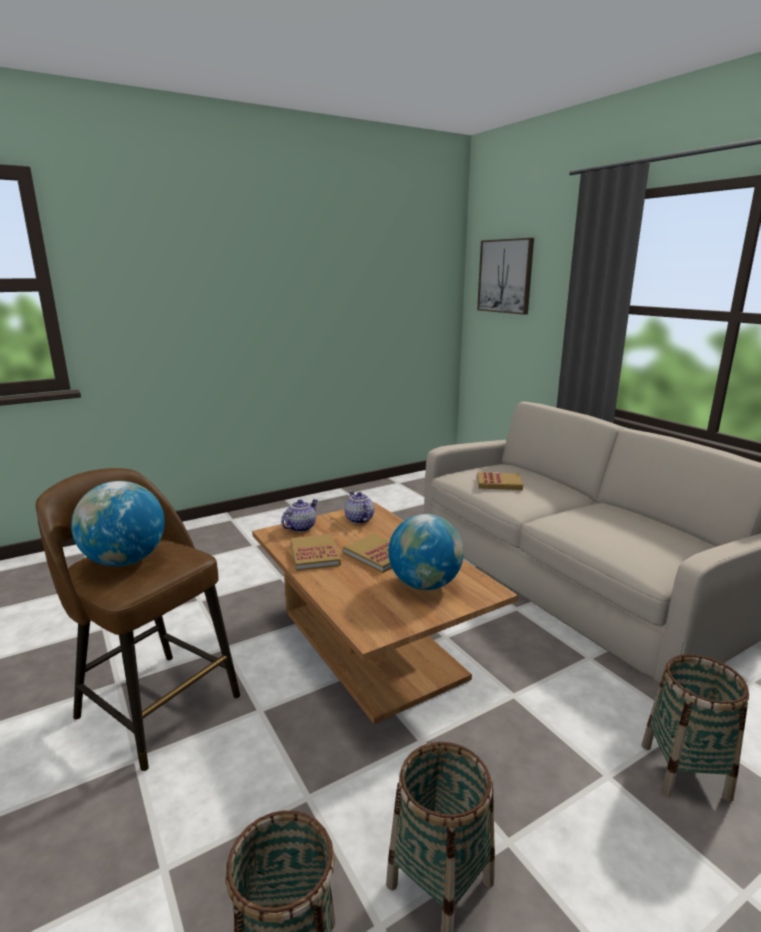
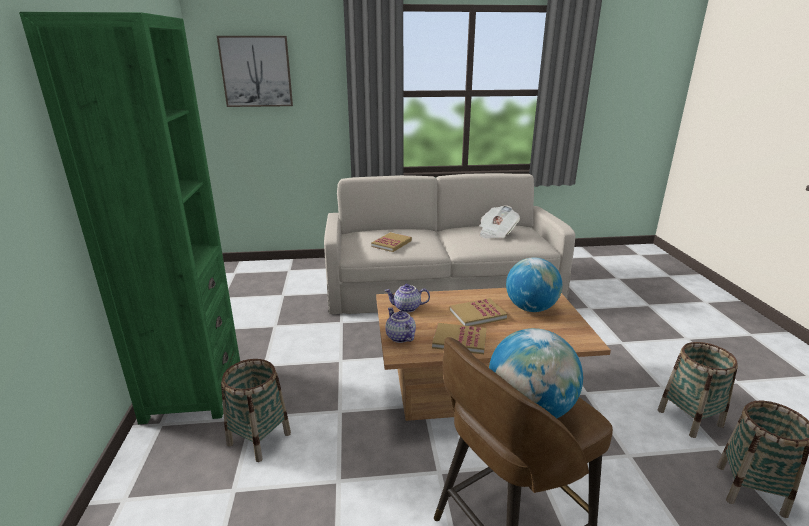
camera: 65 degrees left, 5 degrees up
(272, 516) = (193, 390): none -> green bookcase
(637, 530) = (496, 233): none -> newspaper
(684, 770) = (620, 322): basket -> basket (259, 439)

